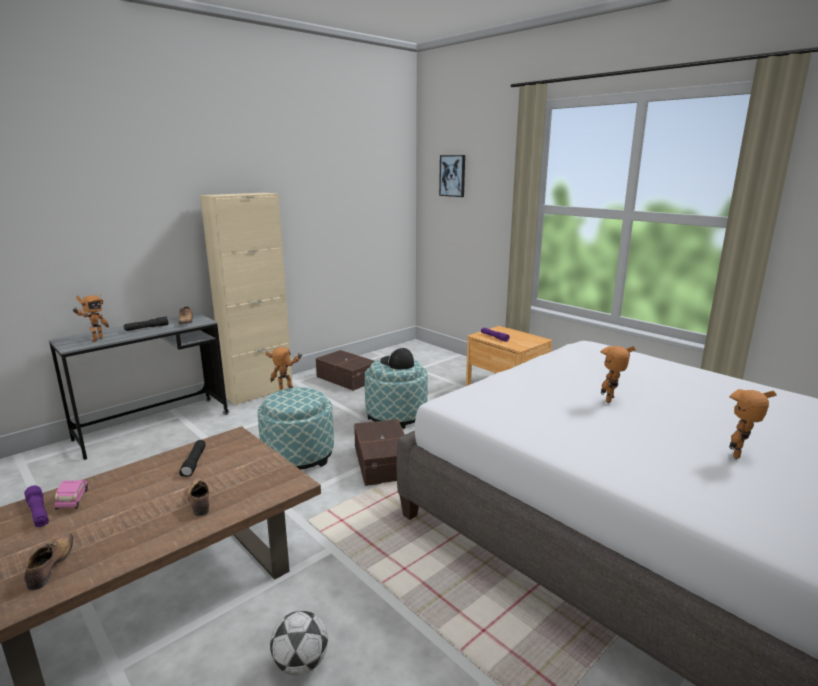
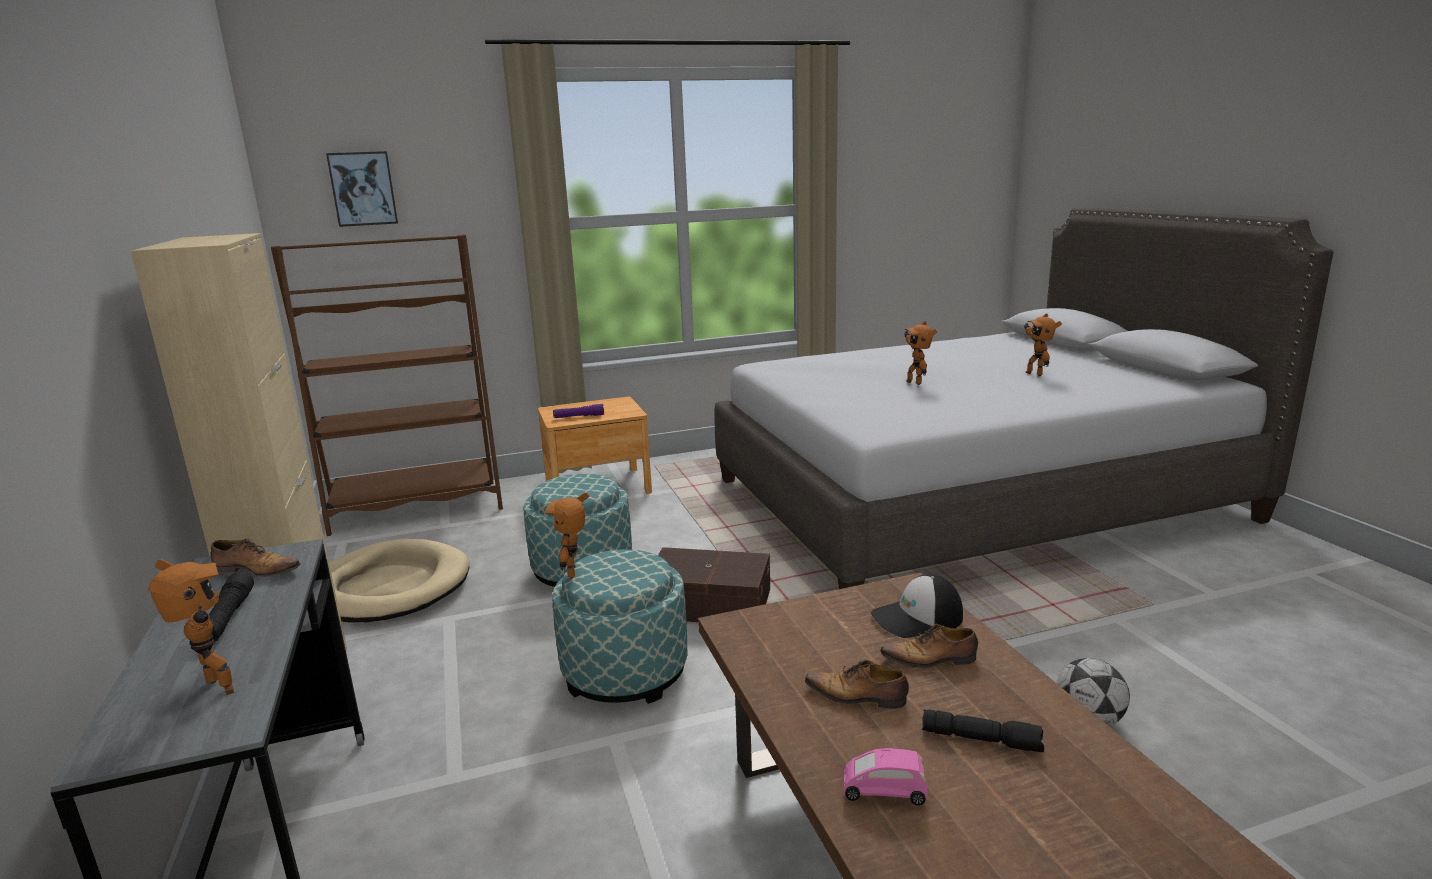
camera: 65 degrees left, 0 degrees up
(38, 512) = (914, 836): purple flashlight -> none
(51, 566) = (1085, 795): shoe -> shoe (857, 697)
(194, 463) = (808, 663): black flashlight -> black flashlight (982, 739)
(347, 378) = (387, 588): brown storage box -> beige dog bed
(397, 363) = (575, 484): cap -> cap (917, 618)
(431, 356) = (416, 507): none -> brown bookcase

